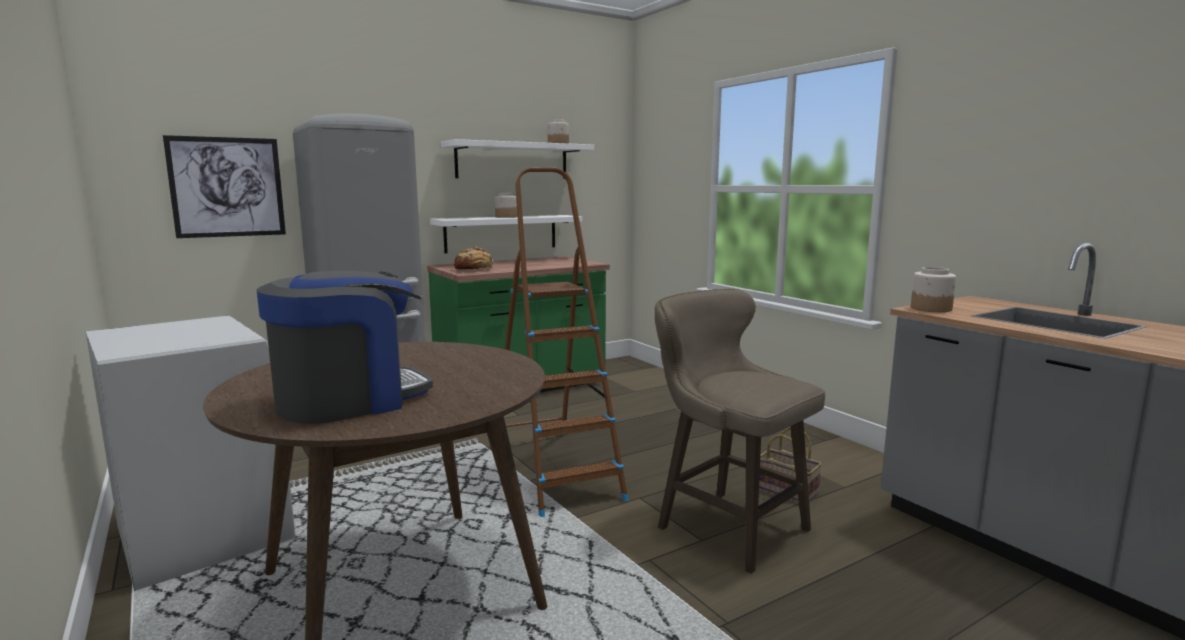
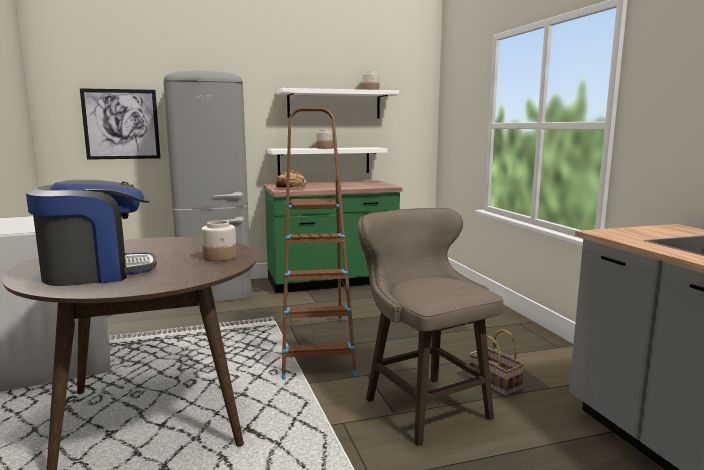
camera: 15 degrees right, 0 degrees up
(931, 309) = (614, 233): jar -> jar (220, 257)

